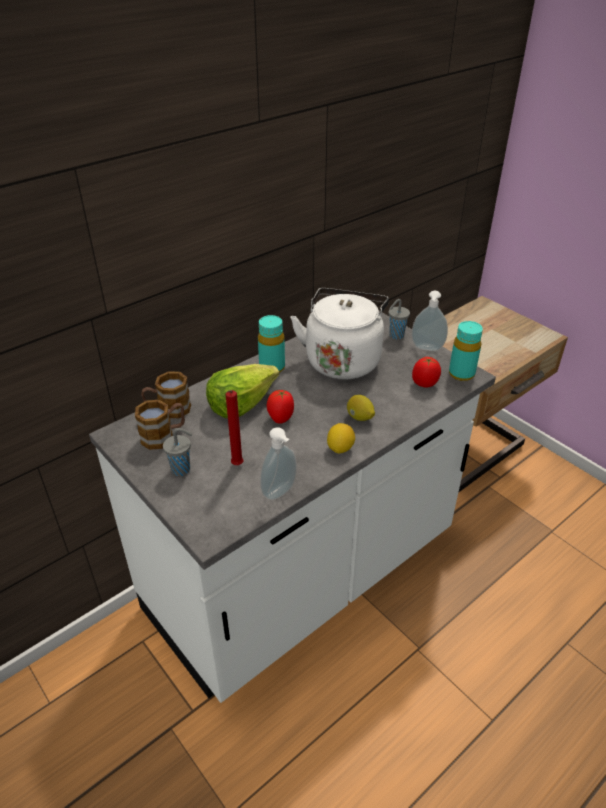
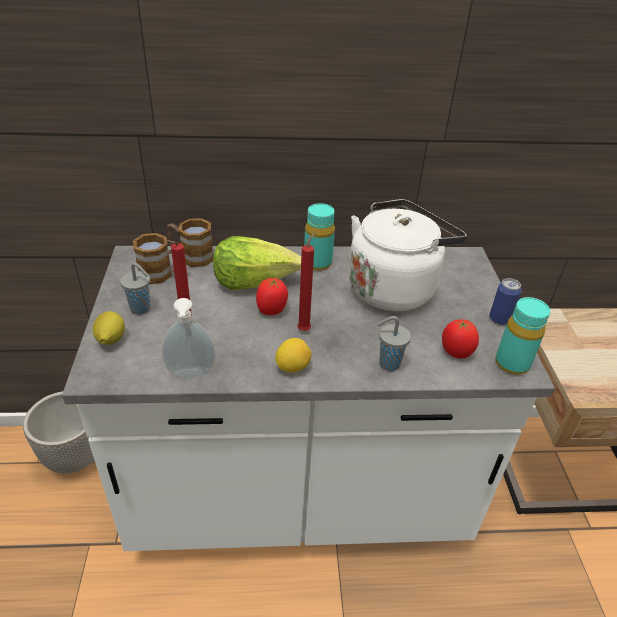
camera: 35 degrees right, 0 degrees up
(84, 675) = (74, 458): none -> planter
(318, 419) = (305, 329): none -> red candle
(360, 418) = (346, 349): lemon -> lemon (110, 339)
(395, 336) = (478, 290): grey cup -> grey cup (388, 364)
(427, 349) = (499, 319): soap dispenser -> can

